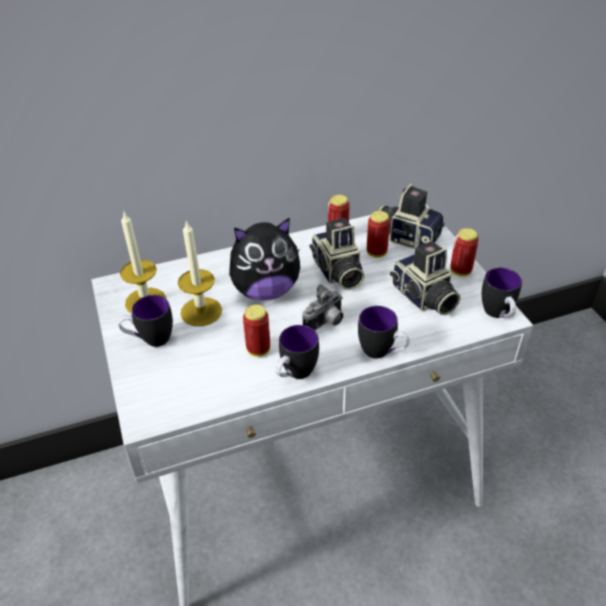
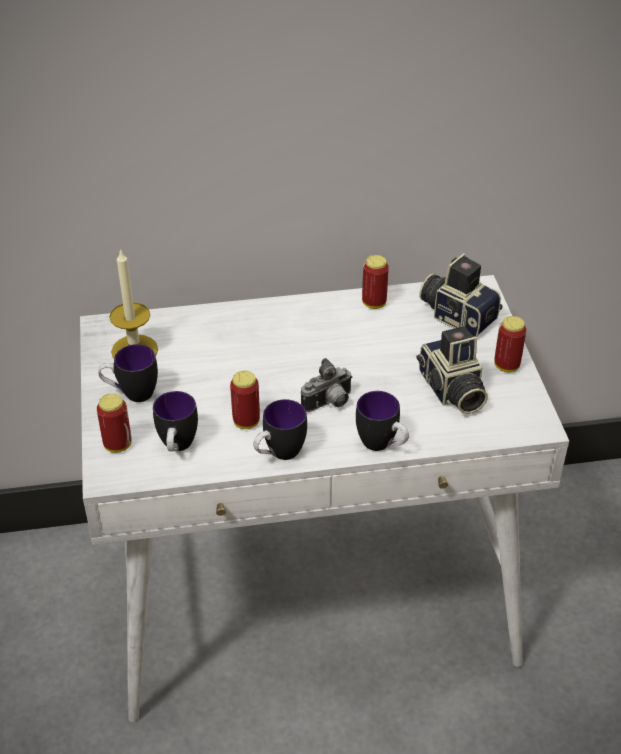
camera: 10 degrees right, 0 degrees up
(201, 311) = (193, 370): candle -> none
(265, 290) = (271, 356): plush toy -> none
(337, 272) = (359, 347): camera -> none
(376, 253) = (413, 330): can -> can (117, 445)
(498, 315) = (531, 423): mug -> mug (177, 448)

